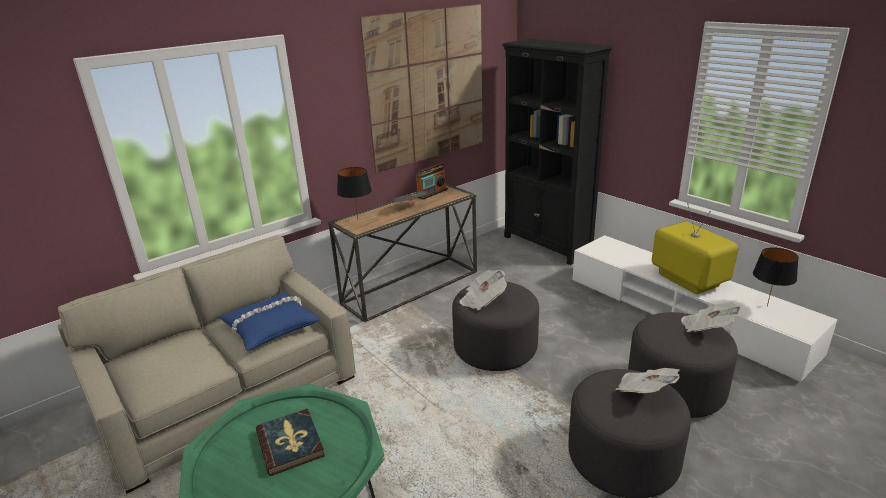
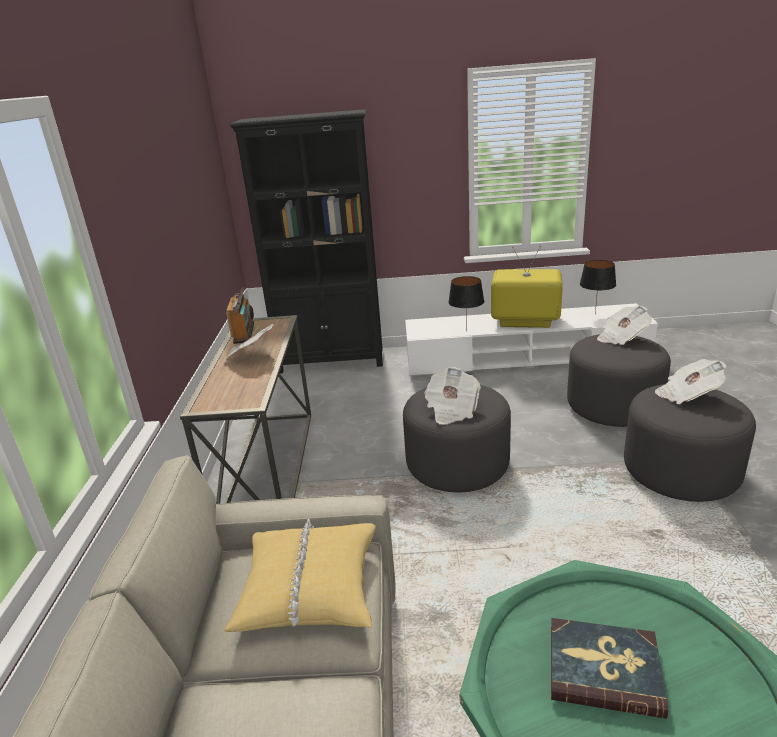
camera: 50 degrees left, 0 degrees up
(270, 327) = (309, 587): blue pillow -> yellow pillow
(357, 220) = (218, 394): black table lamp -> black table lamp (466, 331)
(427, 87) = (181, 189): picture -> none

